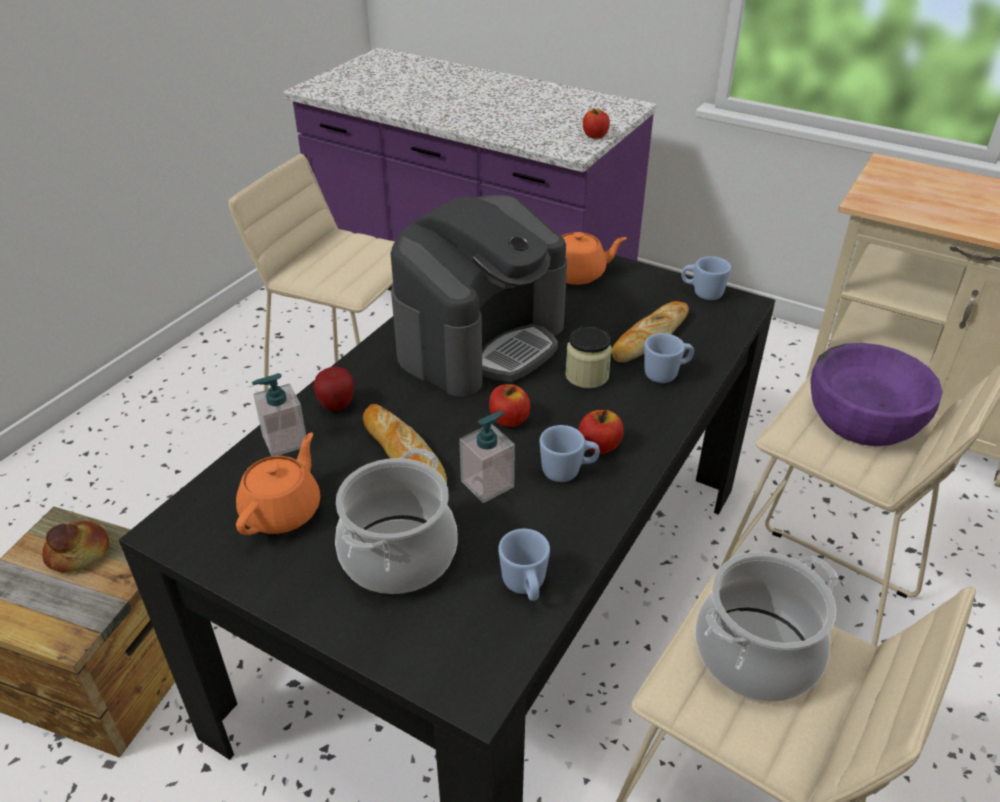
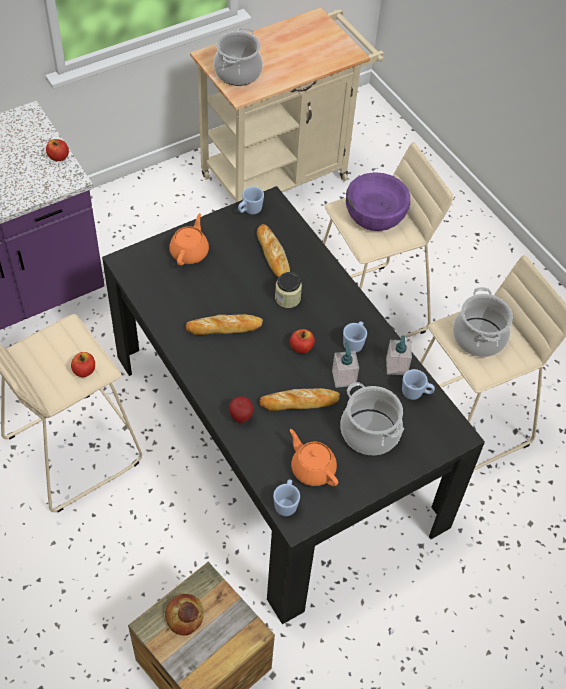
camera: 65 degrees left, 15 degrees up
(284, 441) = (256, 451): soap dispenser -> soap dispenser (396, 366)
(481, 340) = (224, 327): coffee machine -> bread
(599, 446) = (344, 321): apple -> apple (84, 370)
(666, 374) = (308, 266): blue mug -> blue mug (286, 503)
(898, 188) = (237, 72): none -> cooking pot

